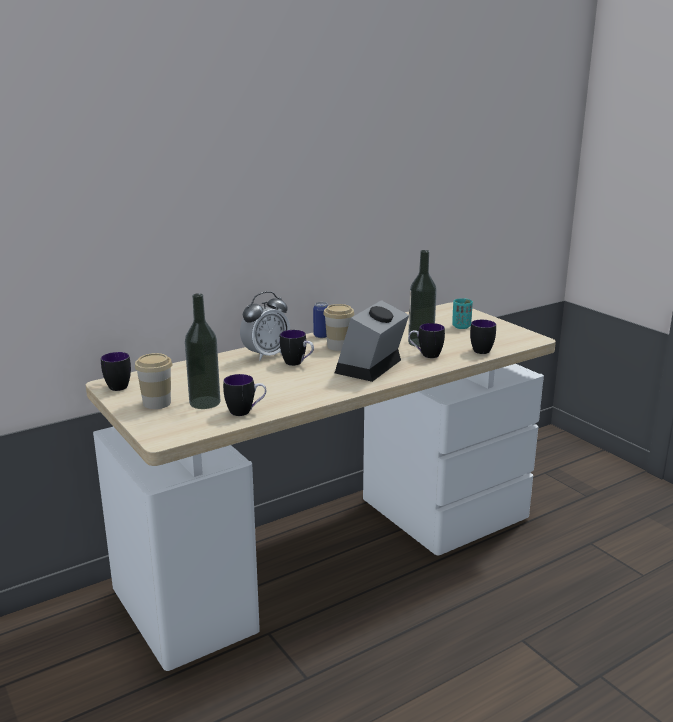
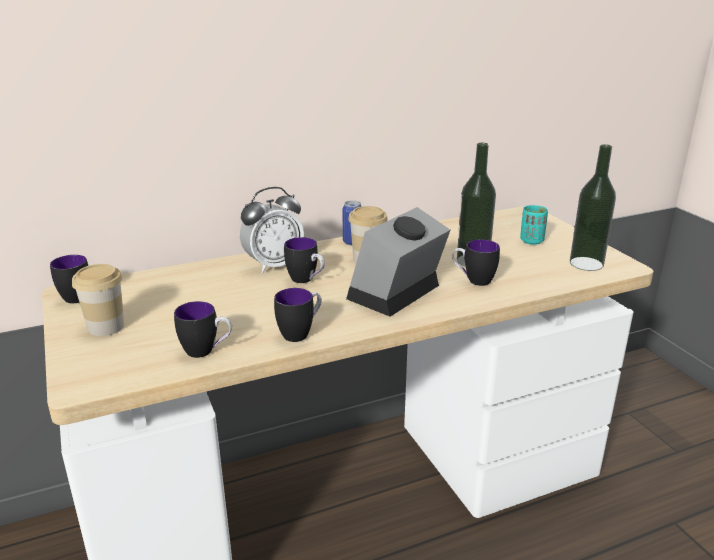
camera: 10 degrees right, 5 degrees up
(205, 402) = (164, 331): bottle -> bottle (586, 264)
(483, 350) = (552, 278): mug -> mug (301, 333)

